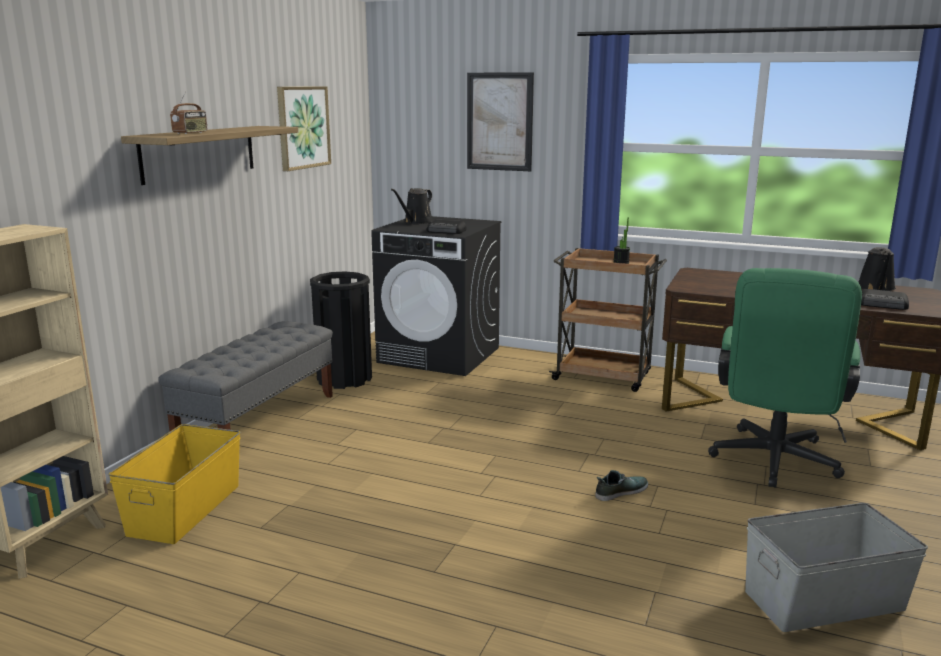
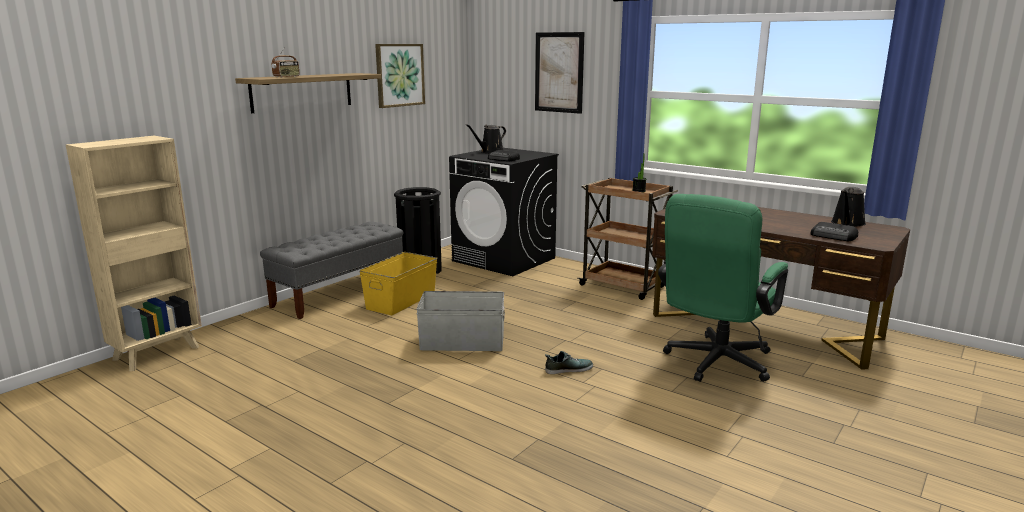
camera: 15 degrees right, 0 degrees up
(186, 509) = (254, 343): yellow storage box -> yellow storage box (401, 300)
(822, 599) = (668, 464): grey storage box -> grey storage box (462, 342)

